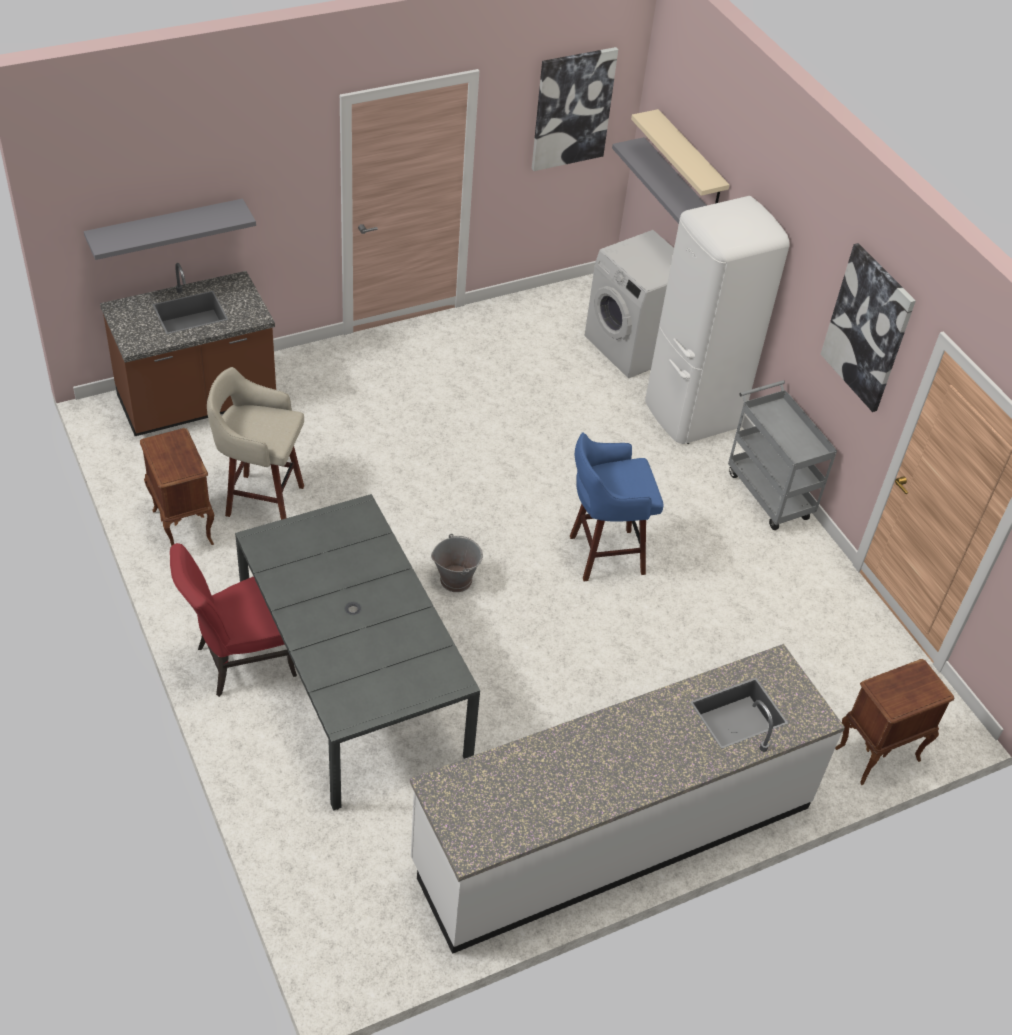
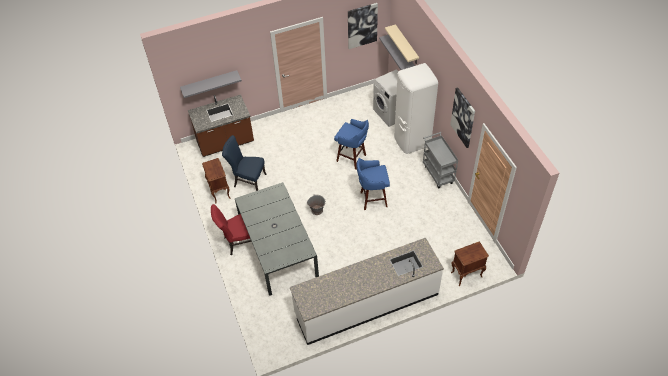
camera: 10 degrees right, 5 degrees up
(261, 500) = (247, 180): beige stool -> blue chair
(541, 452) = (352, 159): none -> blue stool

